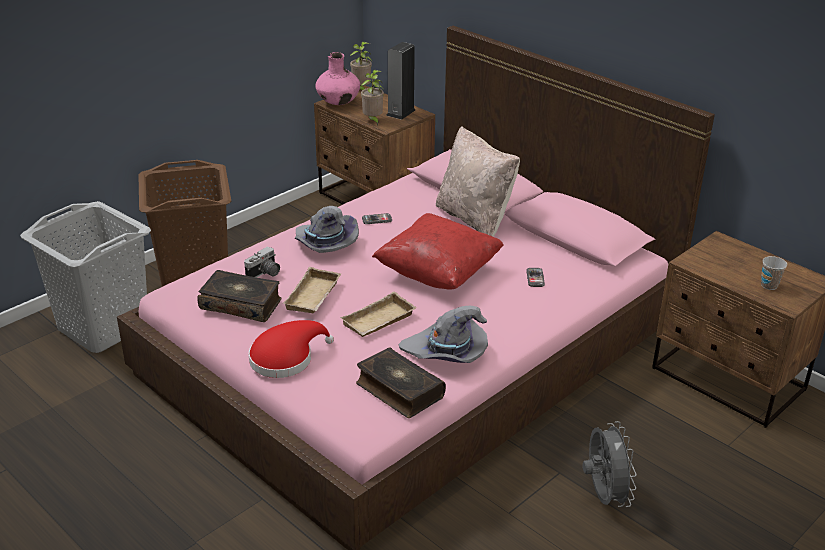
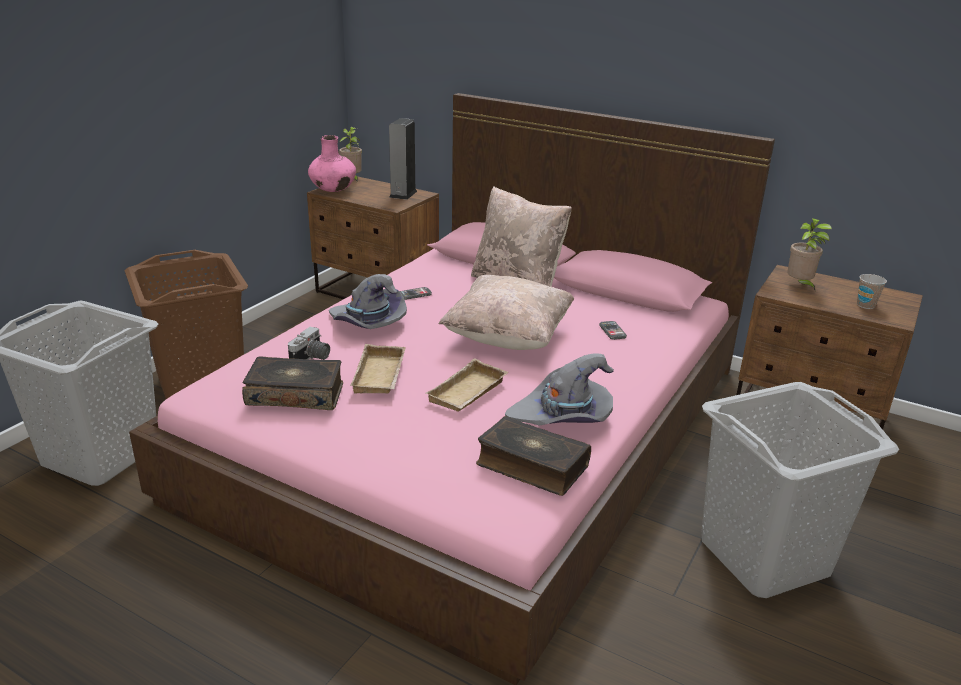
camera: 15 degrees left, 5 degrees down
(286, 358) = (376, 448): red hat -> none
(372, 121) = (377, 202): potted plant -> potted plant (800, 285)
(438, 273) = (508, 337): red pillow -> beige pillow
(603, 496) = (763, 556): grey fan -> grey laundry basket

